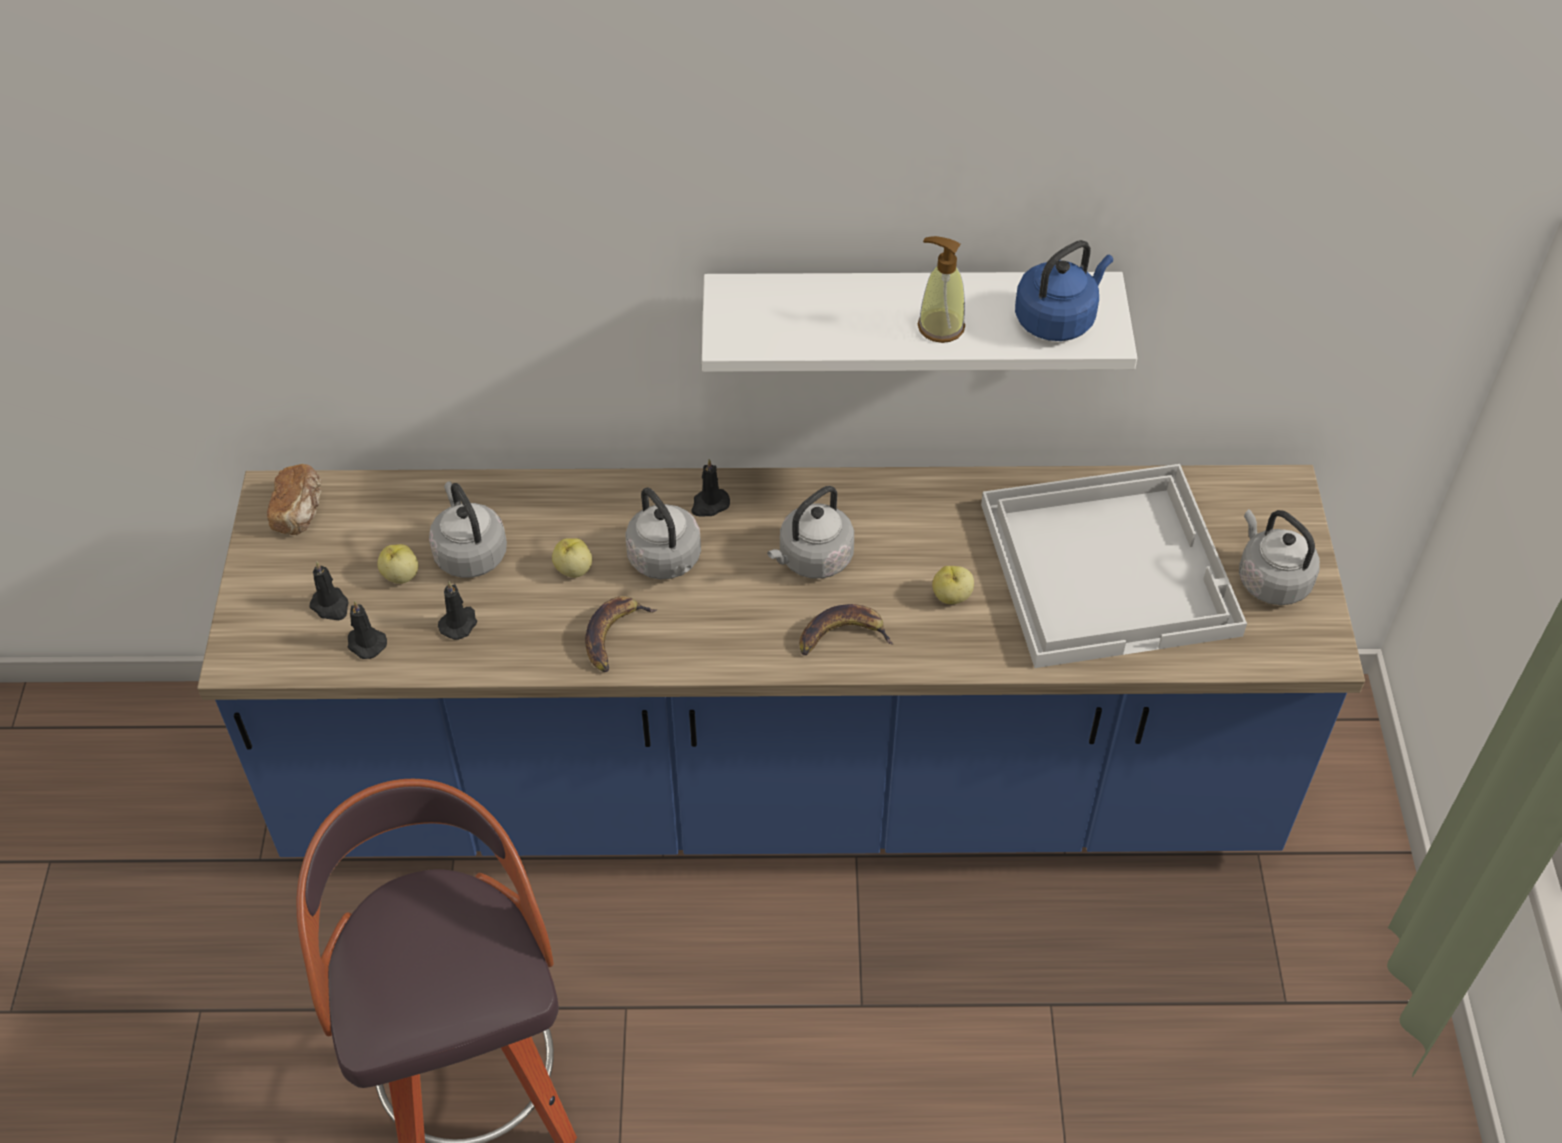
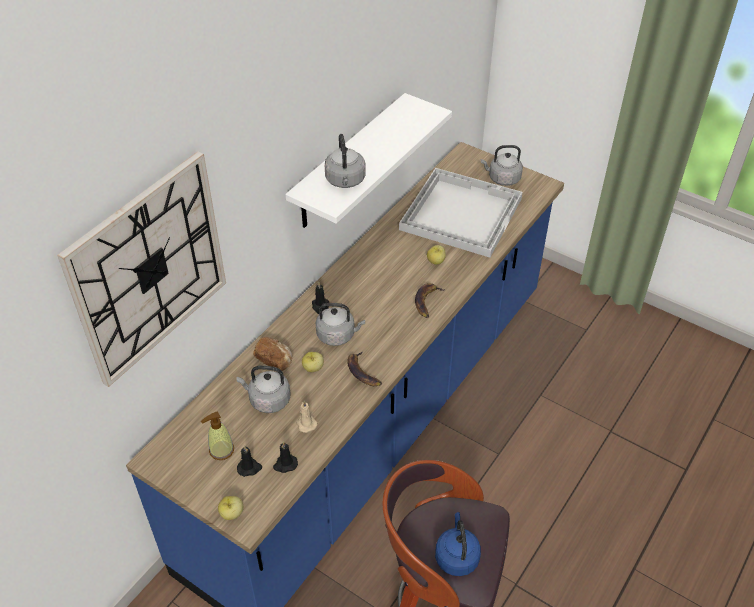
camera: 55 degrees left, 5 degrees down
(300, 511) = (177, 453): bread -> bread (274, 360)
(342, 215) = (149, 269): none -> wall clock
(400, 575) = (256, 432): apple -> apple (231, 514)
(459, 623) = (306, 423): black candle -> beige candle
(812, 559) = (380, 290): grey kettle -> grey kettle (345, 181)
(940, 327) = (386, 147): soap dispenser -> soap dispenser (221, 450)
(1057, 319) = (413, 118): blue kettle -> blue kettle (456, 556)

